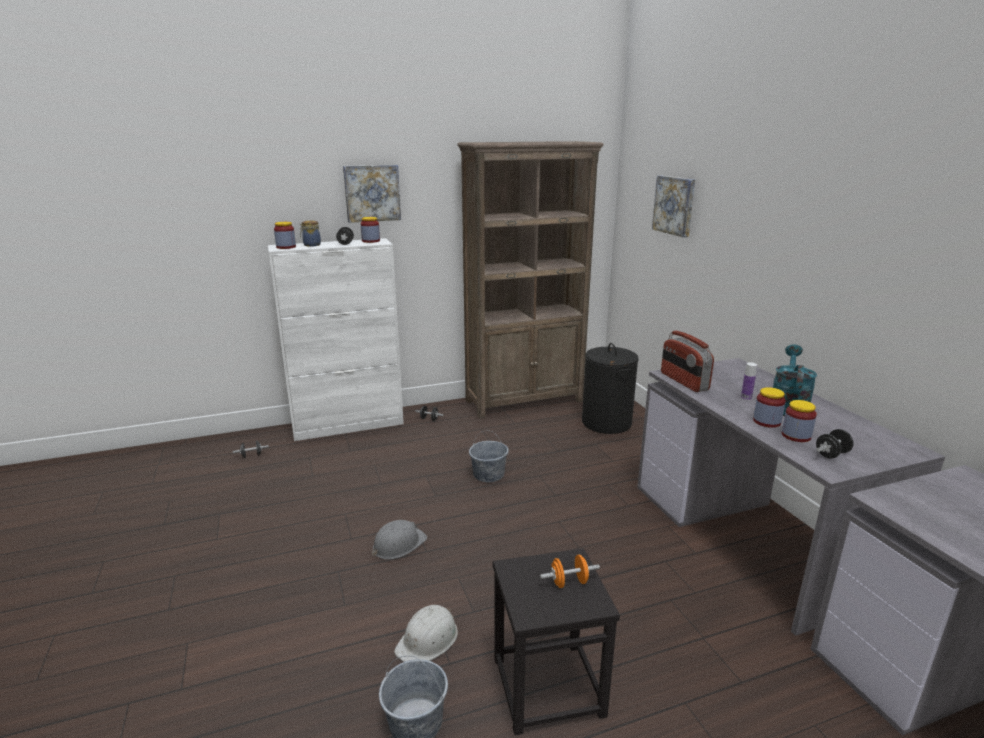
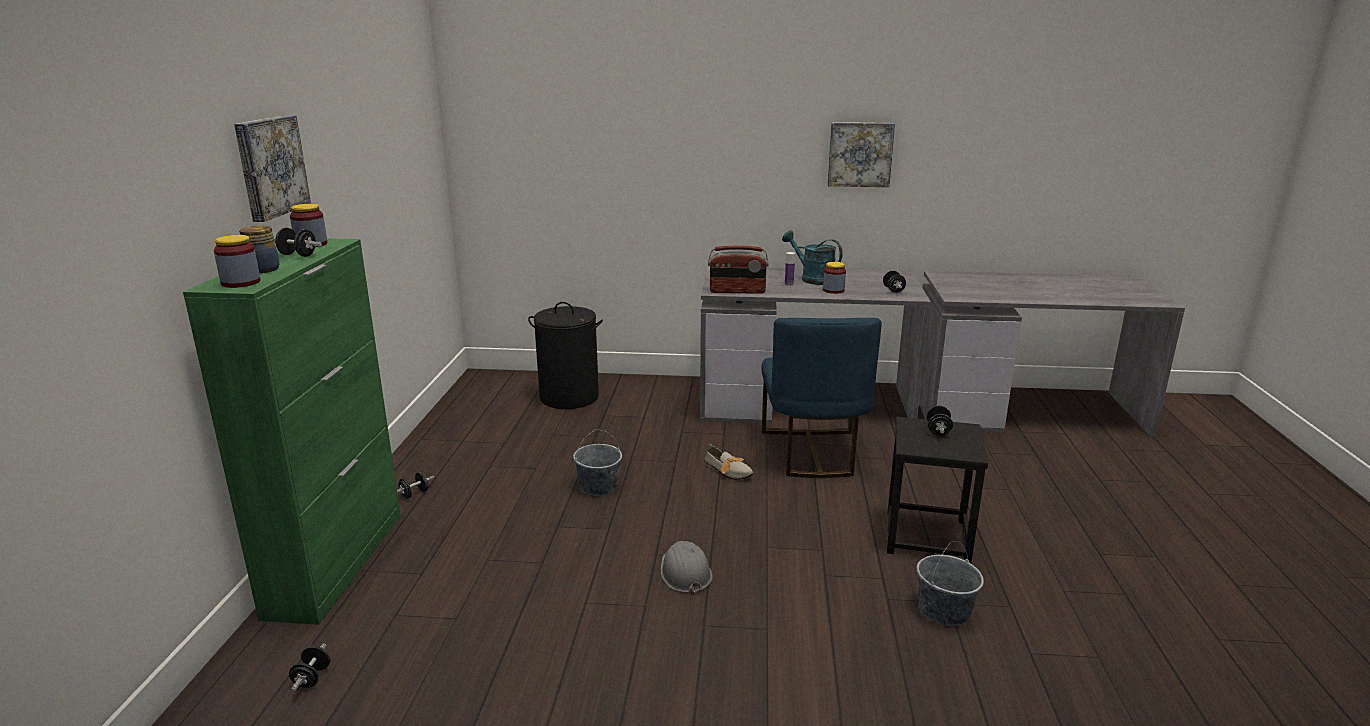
camera: 65 degrees left, 0 degrees up
(348, 425) = (337, 562): white cabinet -> green cabinet
(428, 640) = (848, 583): white hard hat -> none
(525, 401) = (458, 423): brown bookcase -> none
(563, 526) = (730, 472): none -> shoe
(569, 582) = (938, 431): orange dumbbell -> black dumbbell
(646, 566) = (812, 453): none -> blue chair
(675, 205) = (568, 133): picture -> picture (860, 154)
(796, 436) = (861, 290): jar -> none

